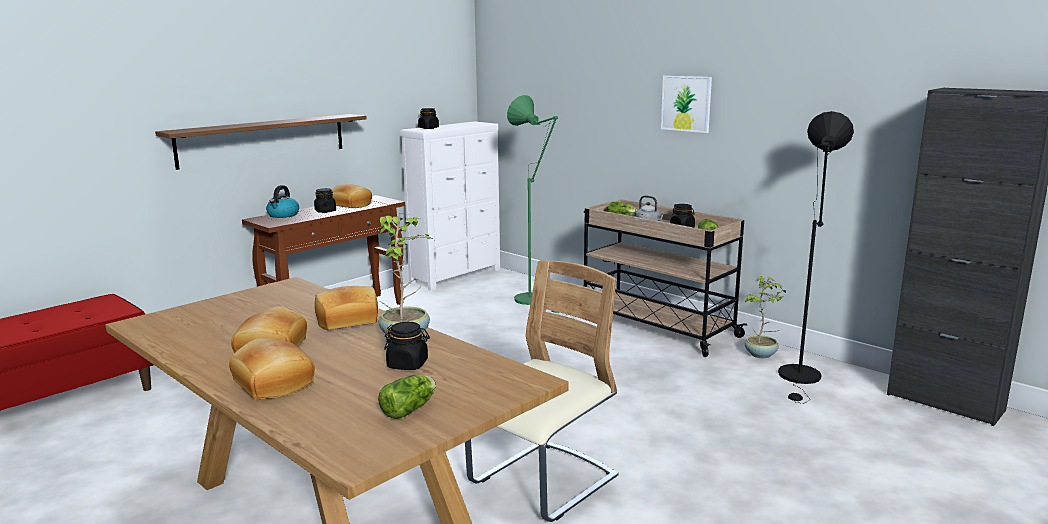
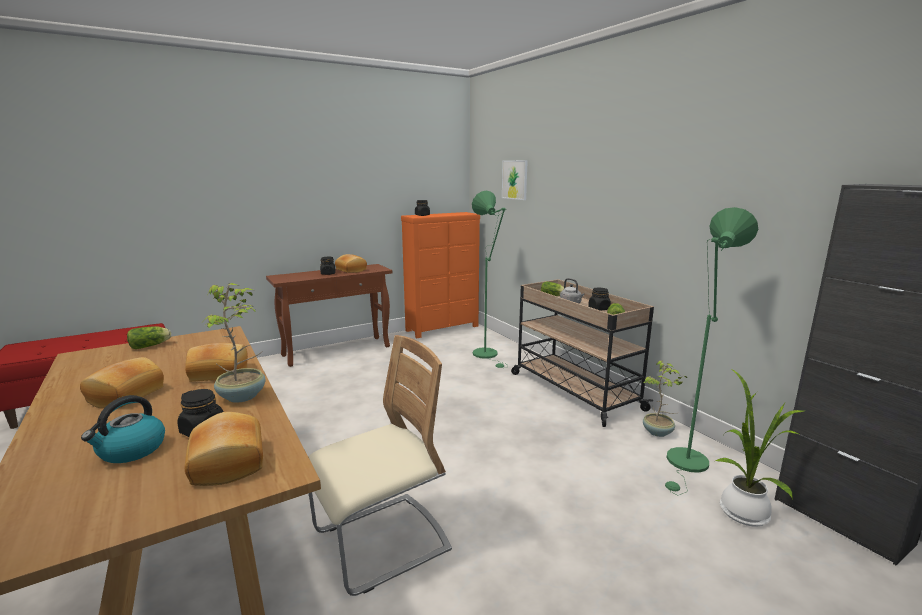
camera: 15 degrees right, 0 degrees up
(263, 140) = (286, 218): shelf -> none
(271, 384) = (71, 435): bread -> bread (225, 463)
(283, 215) = (296, 274): kettle -> kettle (131, 450)
(411, 409) = (134, 491): lettuce -> lettuce (151, 345)
(457, 276) = (443, 328): white dresser -> orange dresser
(686, 103) = (613, 199): picture -> picture (515, 179)
(800, 378) = (687, 465): black floor lamp -> green floor lamp
(862, 406) = (741, 510): none -> potted plant

